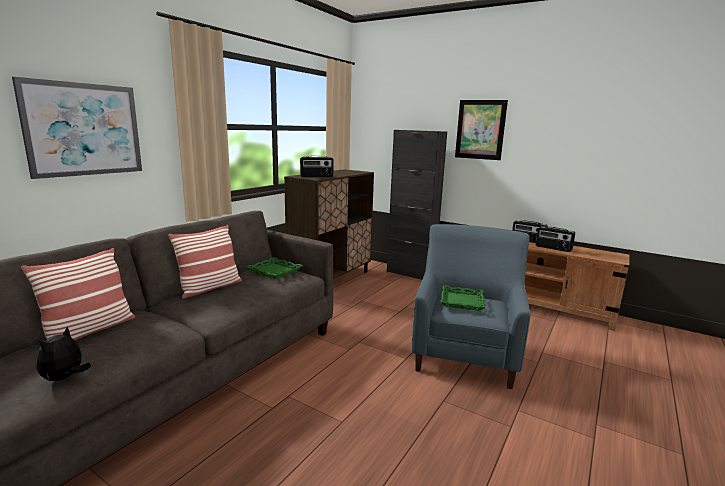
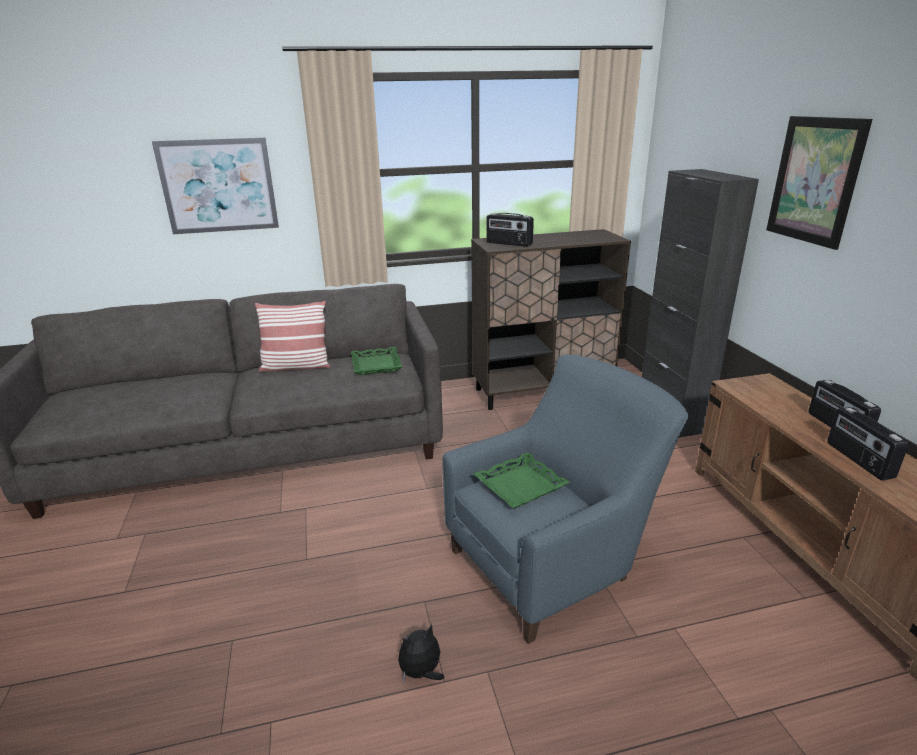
camera: 45 degrees right, 10 degrees up
(65, 378) = (99, 415): plush toy -> plush toy (421, 673)
(89, 330) = (164, 381): pillow -> none

